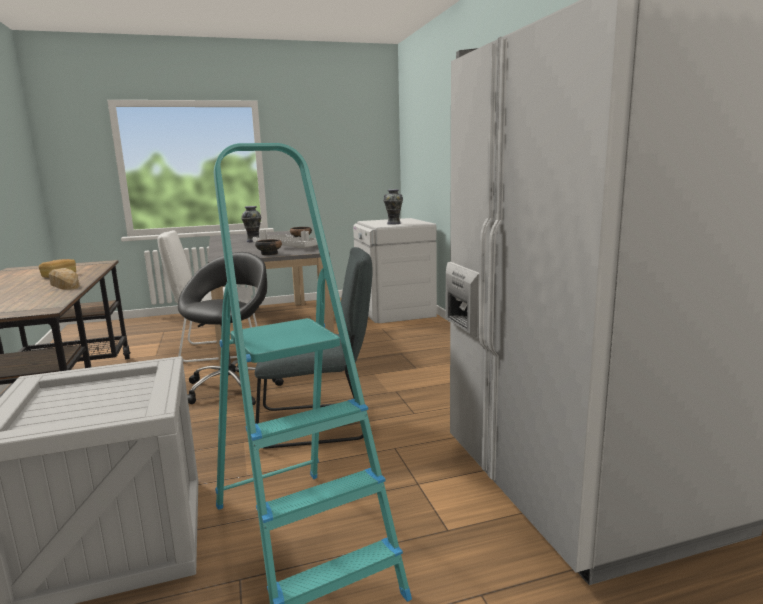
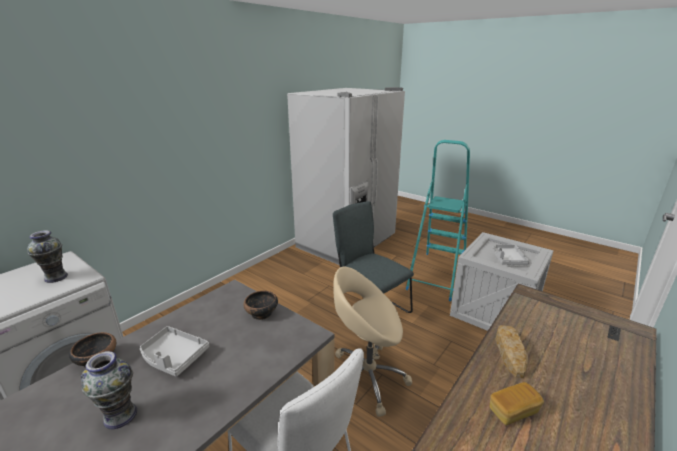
camera: 125 degrees left, 10 degrees up
(233, 387) = (366, 377): black office chair -> beige office chair
(301, 247) = (202, 313): grey tray -> grey tray (507, 259)

